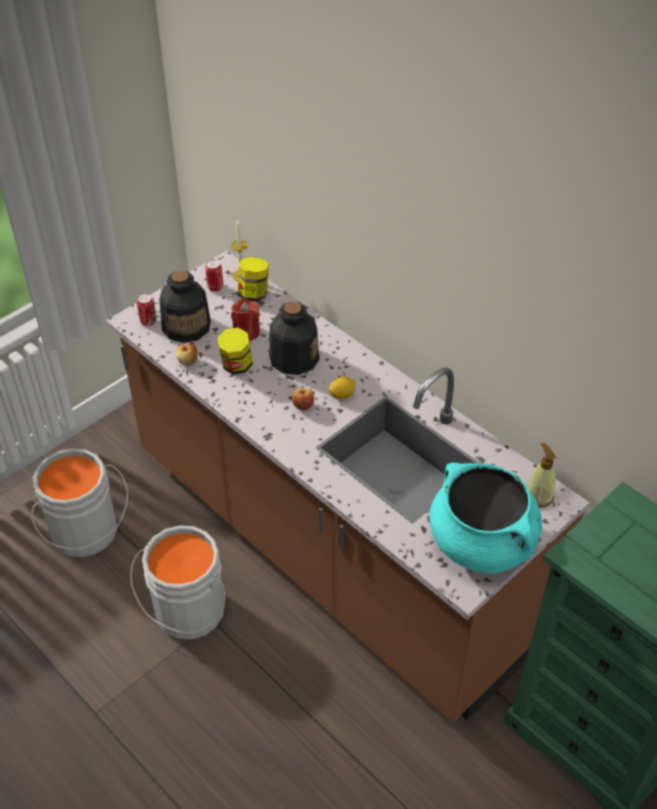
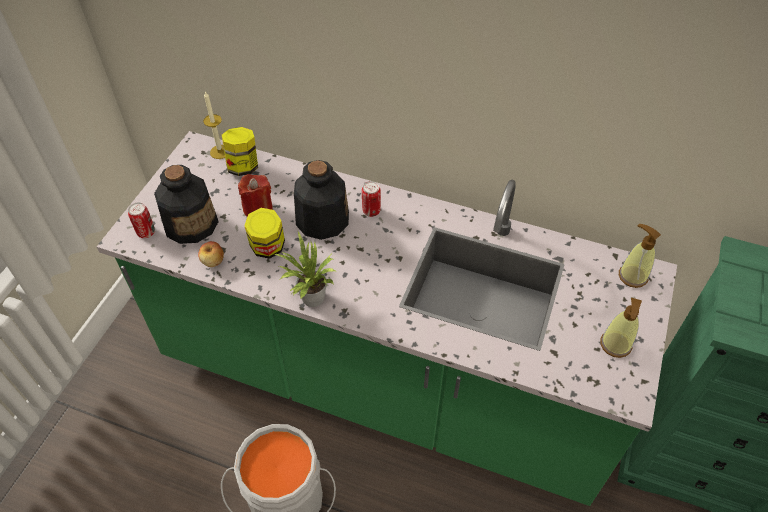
camera: 25 degrees left, 5 degrees up
(86, 533) = (142, 464): grey bucket -> none
(215, 287) = (199, 172): can -> can (371, 211)
(247, 416) = (310, 299): none -> potted plant
(303, 406) = (360, 266): apple -> none
(328, 548) = (384, 382): brown counter -> green counter
(342, 395) = (392, 241): lemon -> none
(482, 543) = (615, 345): turquoise cooking pot -> soap dispenser

